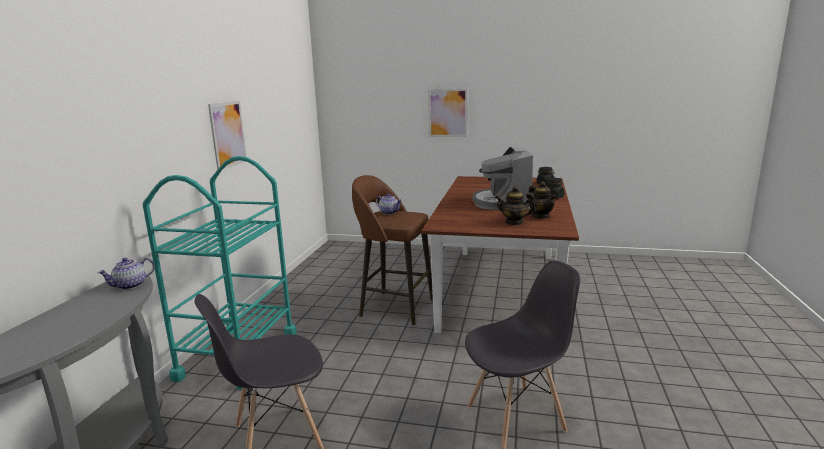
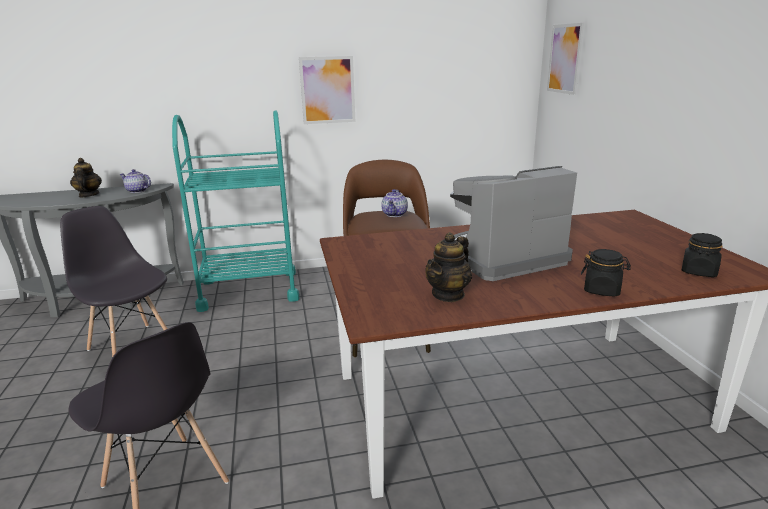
camera: 65 degrees right, 5 degrees up
(448, 113) = (660, 96): picture -> picture (564, 59)
(514, 222) = (395, 280): teapot -> teapot (88, 195)

